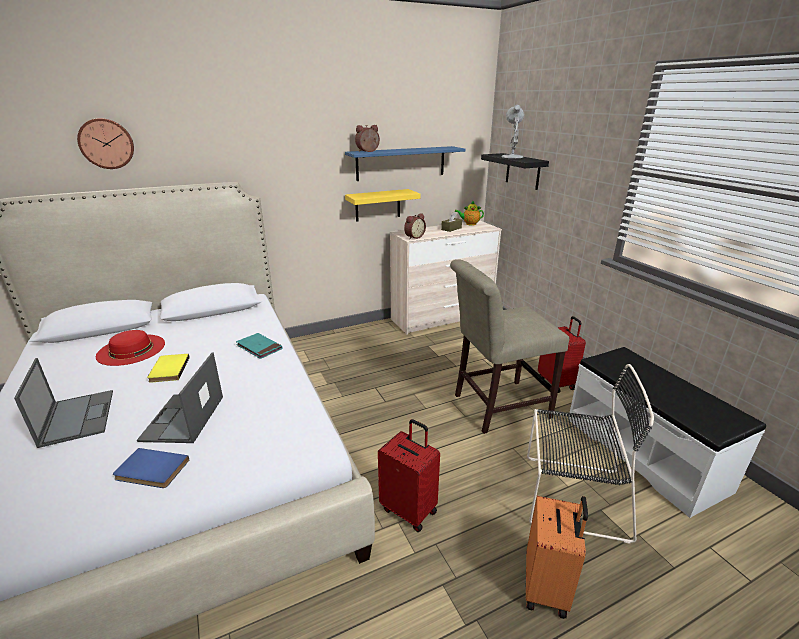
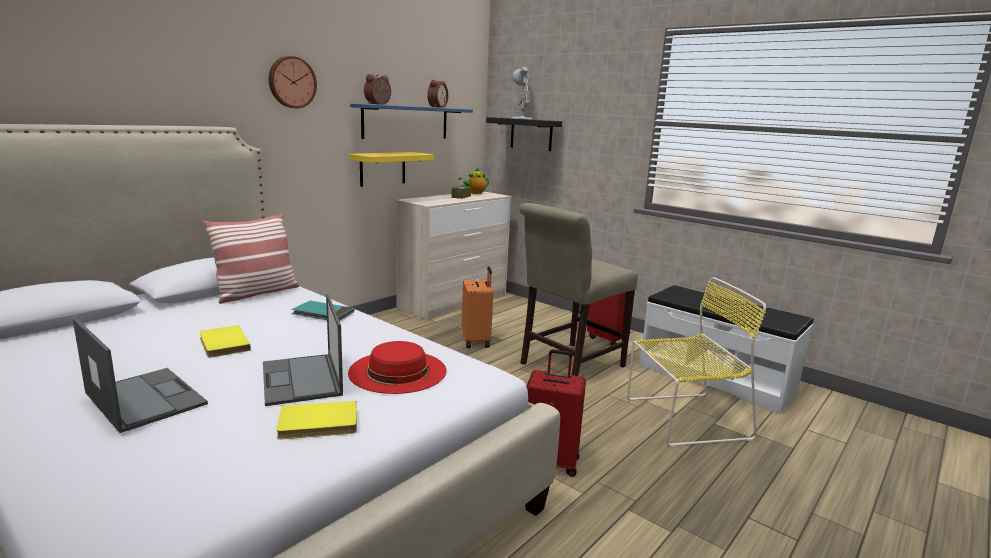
camera: 25 degrees left, 10 degrees down
(106, 143) = (58, 62): wall clock -> wall clock (291, 82)
(131, 349) = (137, 334): red hat -> red hat (397, 371)
(151, 471) = (318, 424): blue book -> yellow book
(236, 317) = (256, 293): none -> pillow
(414, 237) = (430, 203): alarm clock -> alarm clock (436, 107)
(547, 588) = (715, 486): orange suitcase -> orange suitcase (477, 341)
(570, 495) = (683, 419): black chair -> yellow chair

